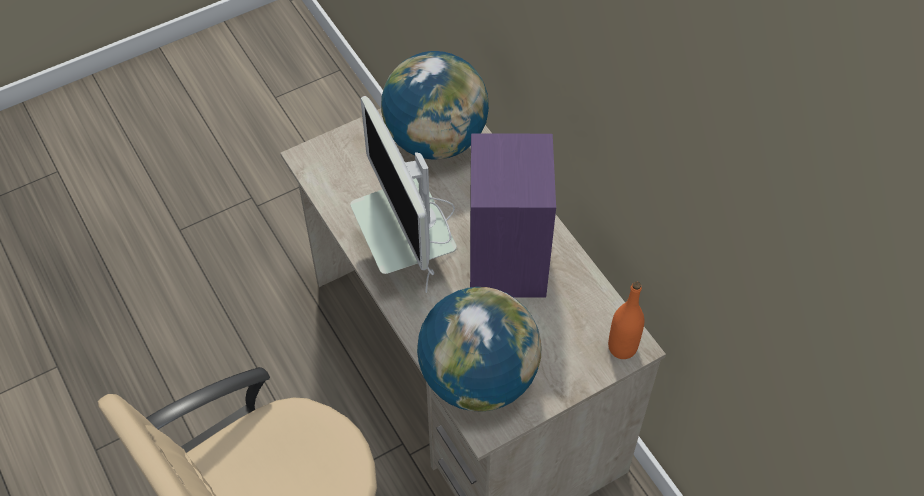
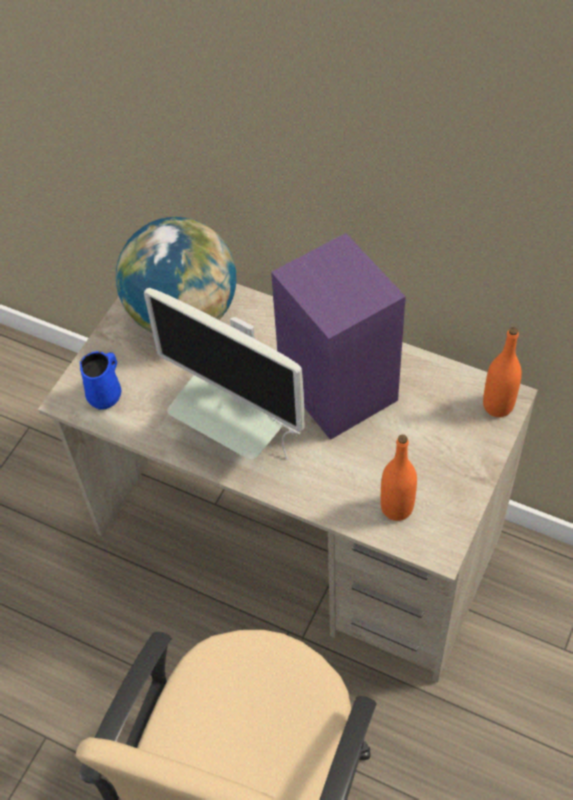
camera: 30 degrees left, 0 degrees up
(334, 169) = (106, 395): none -> blue mug
(478, 378) = (396, 507): globe -> orange bottle

